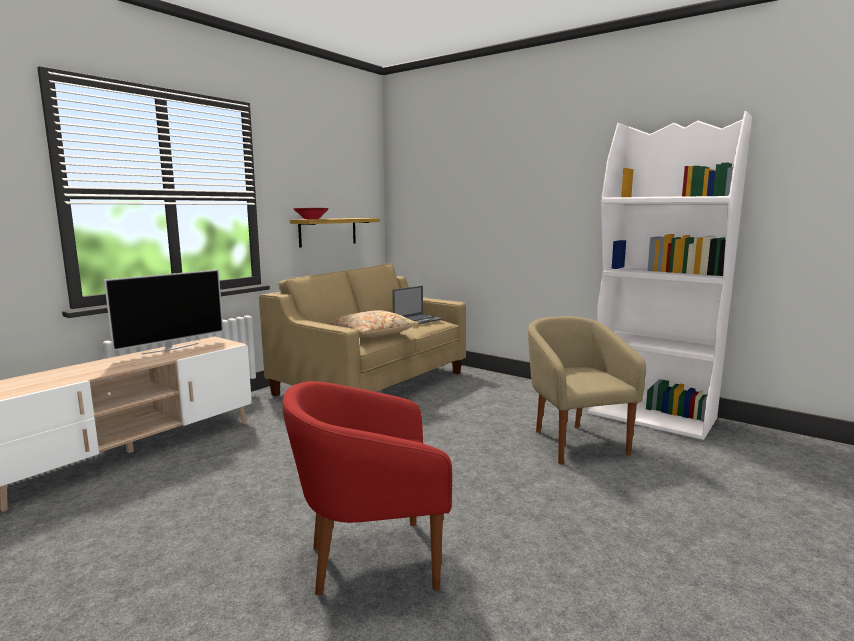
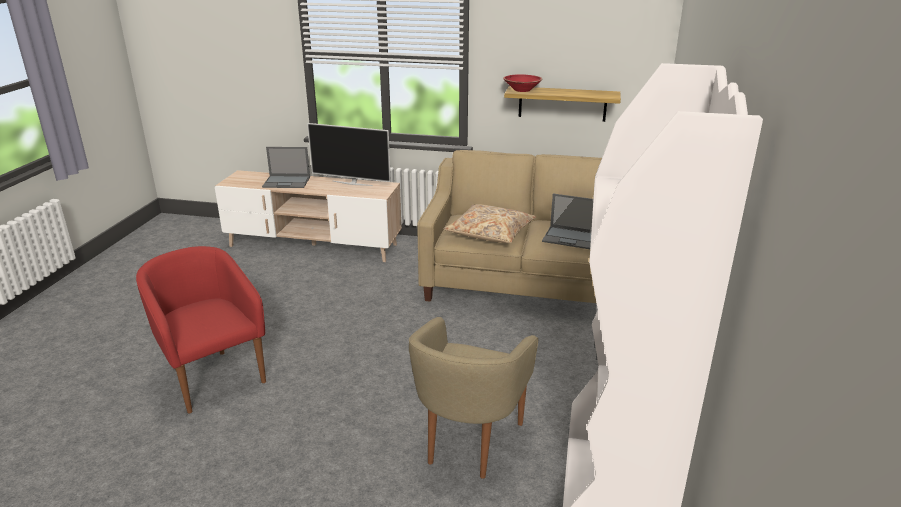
camera: 65 degrees right, 15 degrees up
(86, 370) = (287, 182): none -> laptop
(574, 442) = (469, 441): beige armchair -> beige armchair turned 150 degrees clockwise

